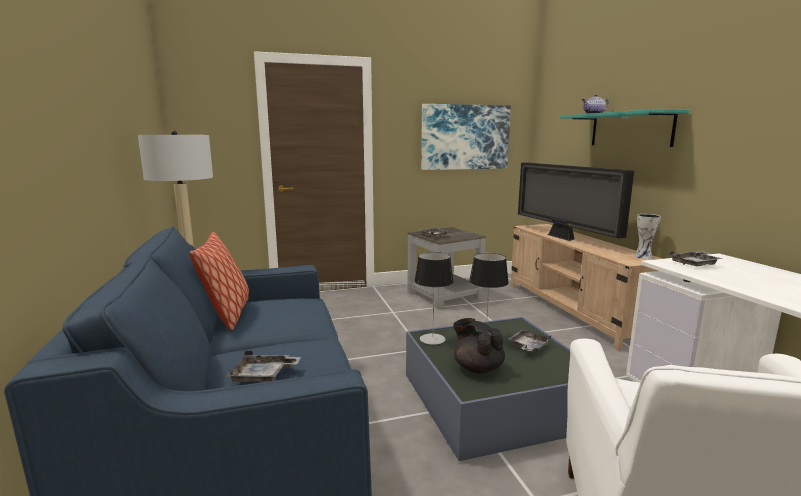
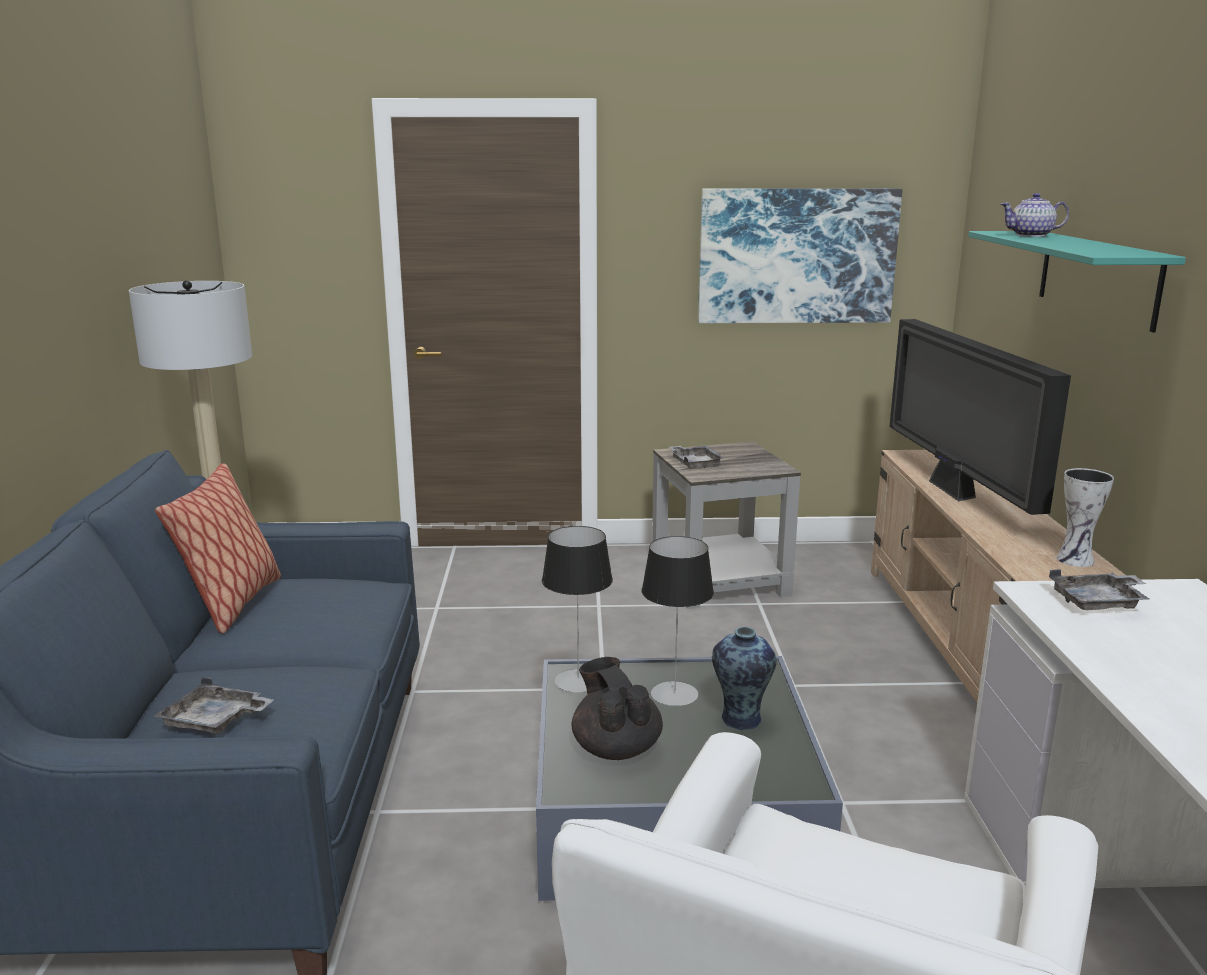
camera: 15 degrees right, 5 degrees up
(528, 347) = (740, 720): grey tray -> vase

